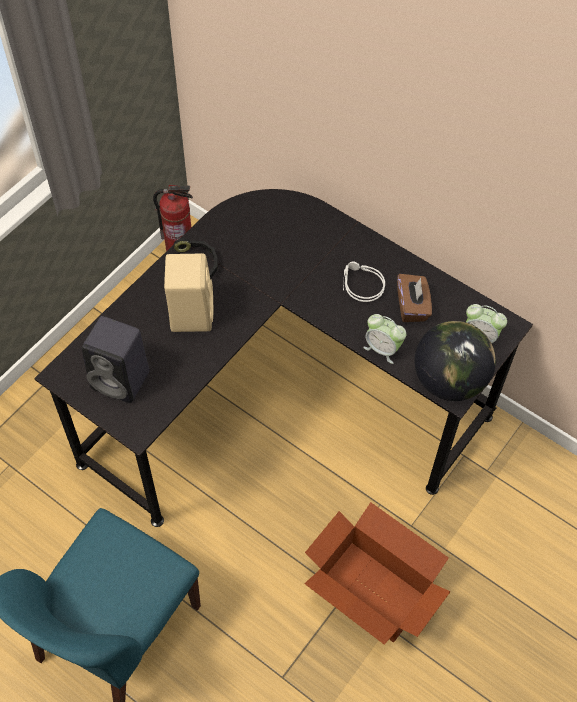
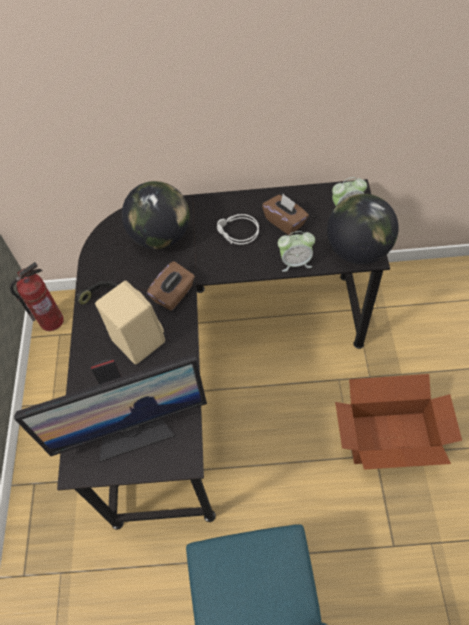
camera: 35 degrees left, 0 degrees up
(122, 380) = (133, 431): black speaker -> monitor
(255, 298) = (174, 294): none -> brown tissue box
(293, 240) = (161, 236): none -> globe

